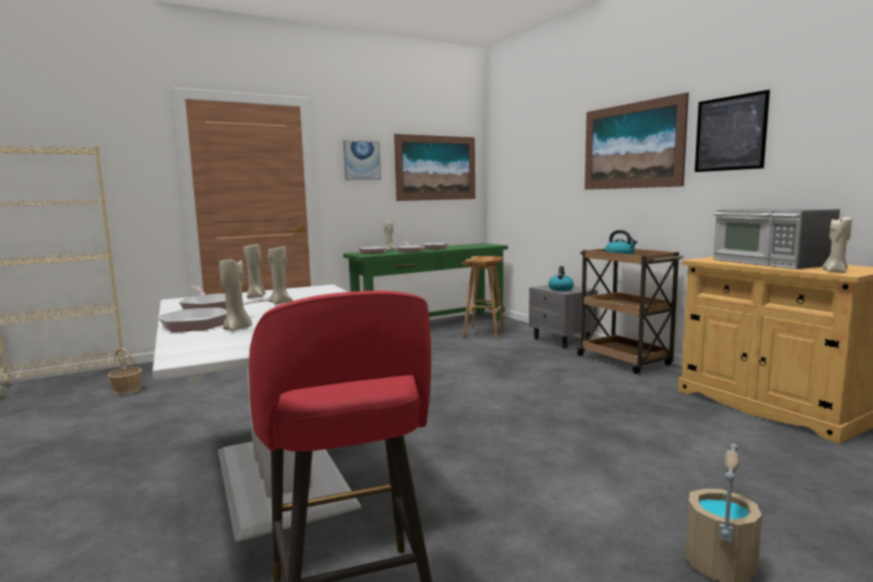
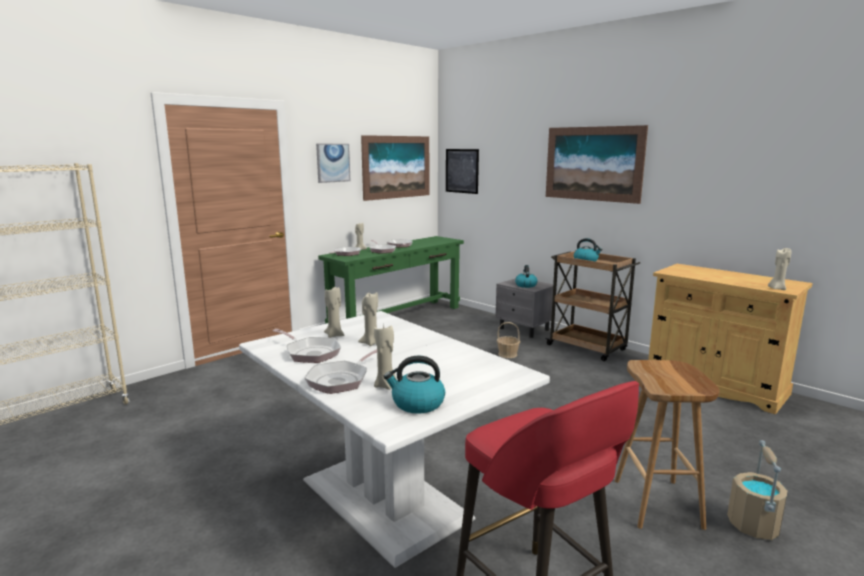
camera: 15 degrees left, 5 degrees up
(127, 390) = (143, 420): basket -> basket (508, 354)
(242, 342) = (417, 404): none -> kettle
(484, 333) = (452, 324): brown stool -> brown stool (658, 504)
(730, 133) = (683, 164): picture -> picture (462, 171)
(769, 262) = (720, 275): microwave -> none

